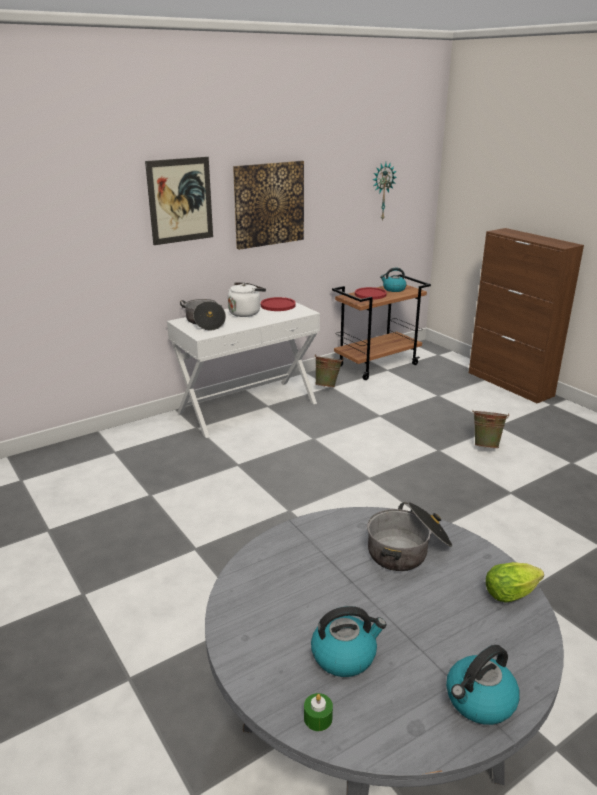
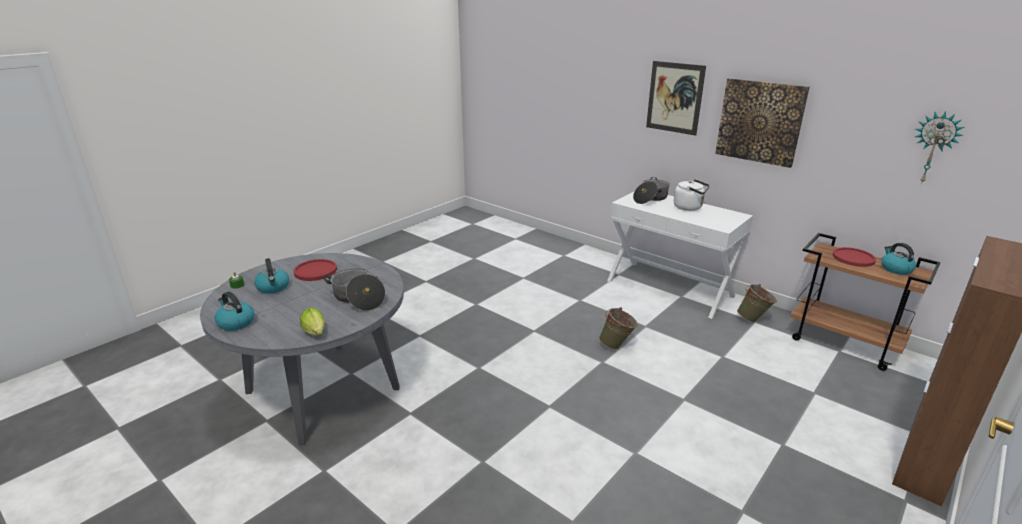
camera: 75 degrees right, 0 degrees up
(278, 305) = (725, 215): red plate -> red plate (315, 271)
(486, 445) = (724, 434): green bucket -> green bucket (617, 345)

